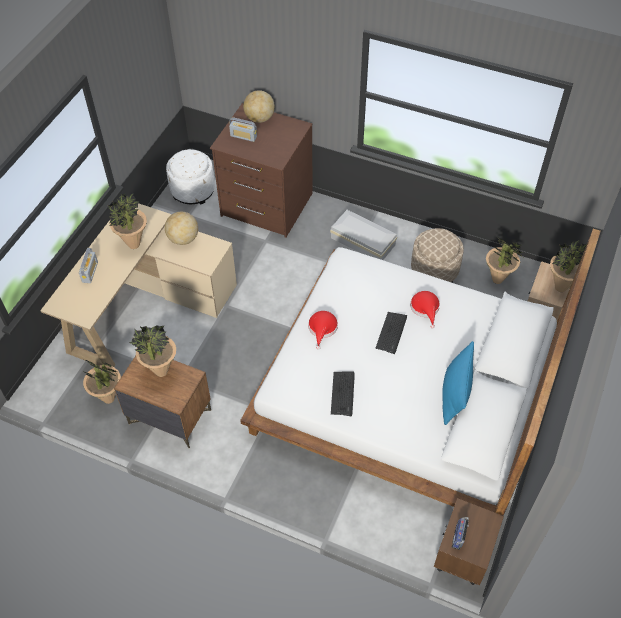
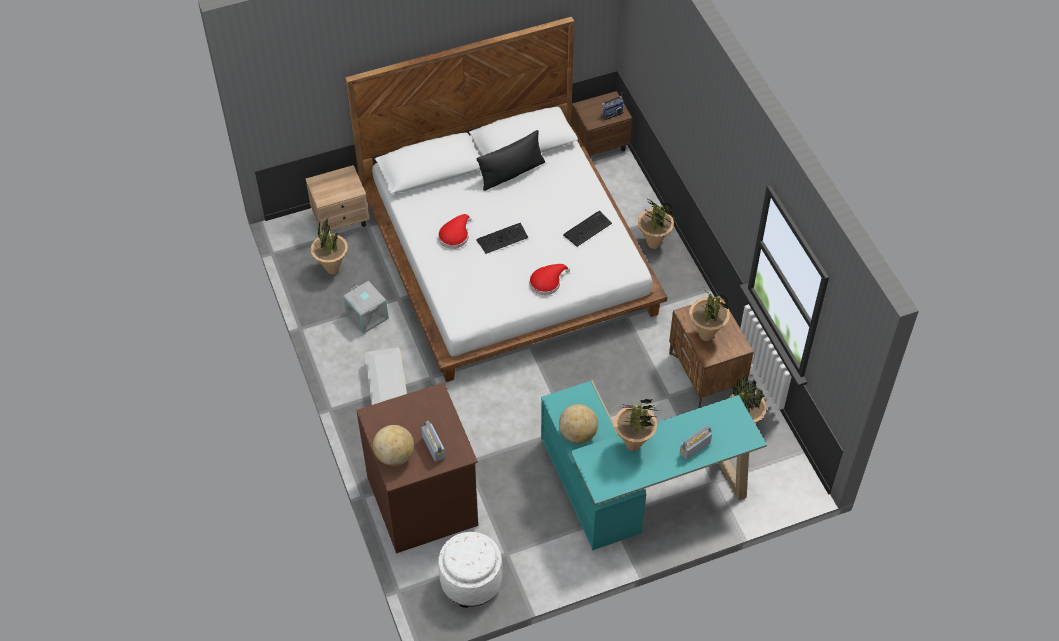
camera: 135 degrees left, 0 degrees up
(146, 305) = (637, 487): beige desk -> turquoise desk
(434, 270) = (367, 316): beige ottoman -> grey storage box
(455, 392) = (511, 173): blue pillow -> black pillow
(560, 288) = (335, 181): potted plant -> potted plant (653, 244)

